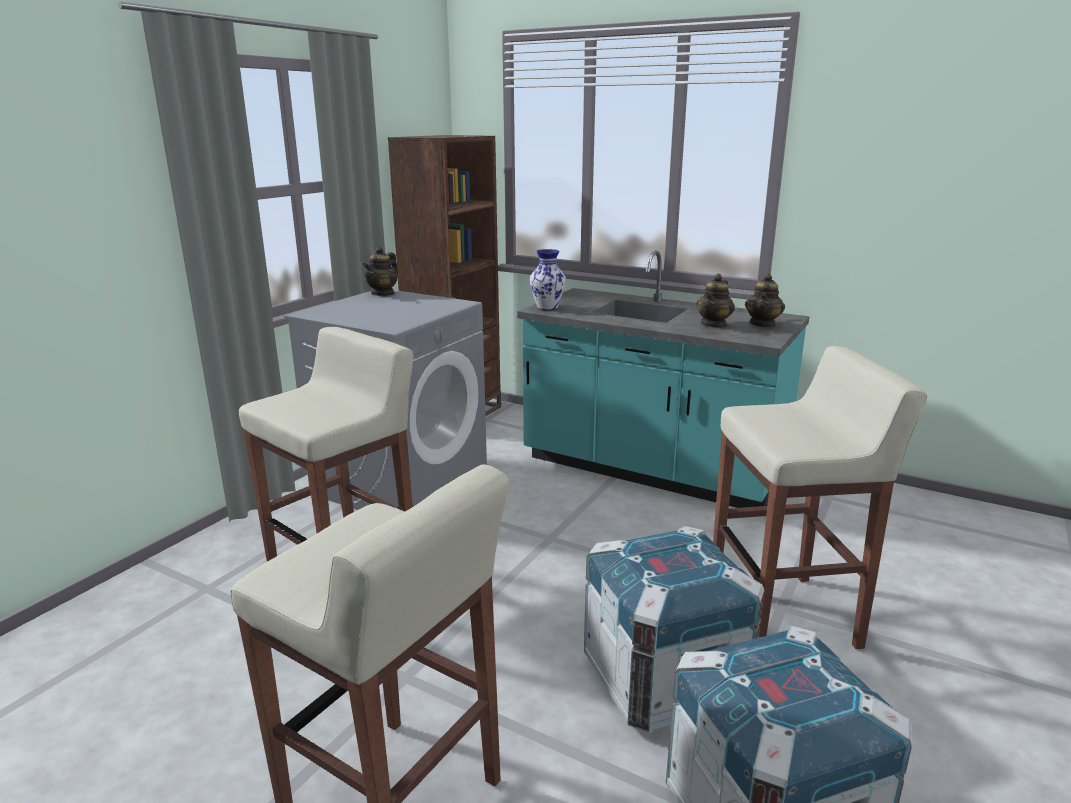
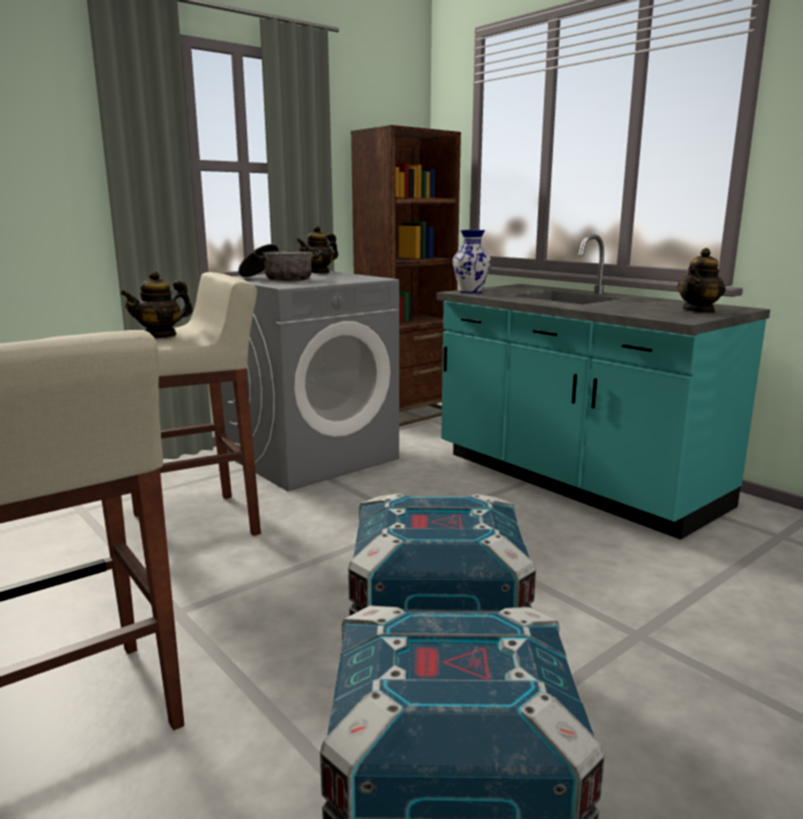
camera: 20 degrees right, 5 degrees down
(363, 312) = (278, 278): none -> cooking pot
(714, 324) = (637, 308): teapot -> teapot (160, 335)
(785, 616) = (636, 644): beige stool -> none

